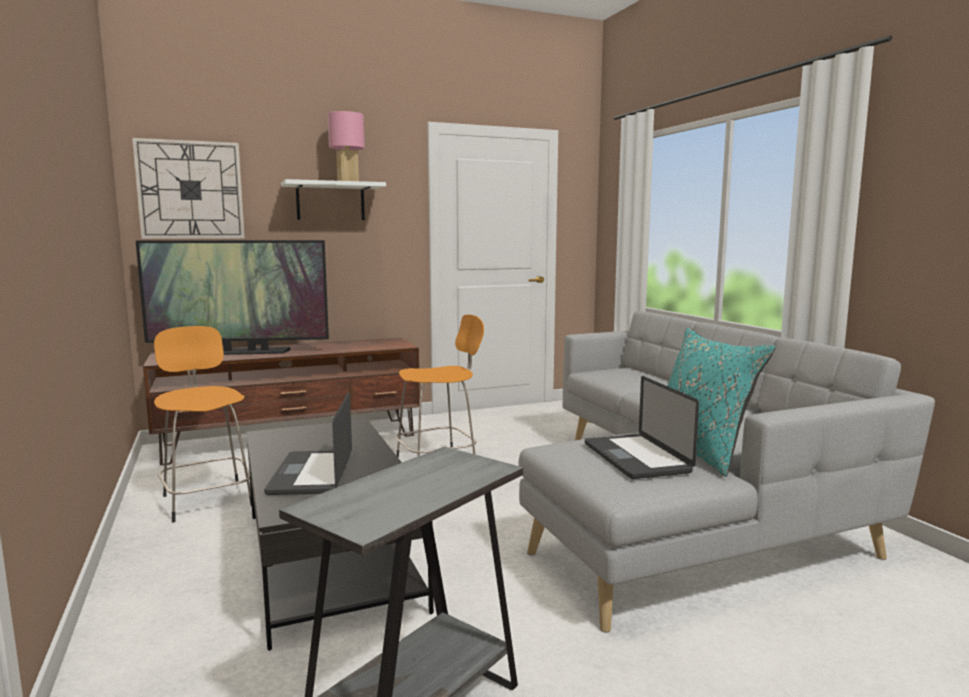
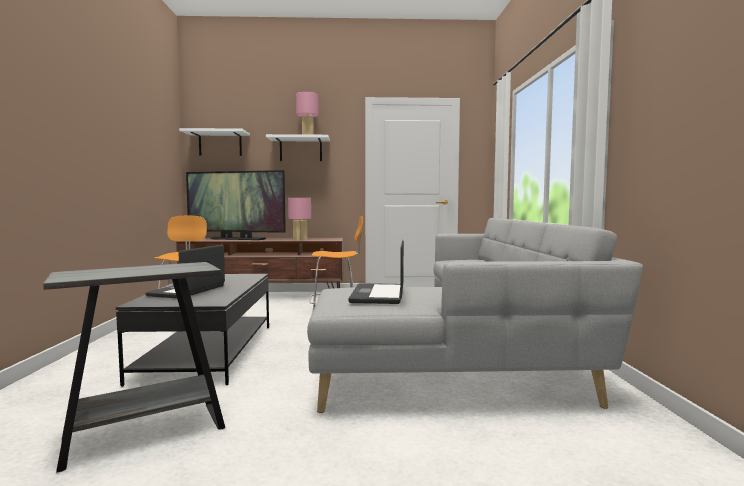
camera: 20 degrees right, 5 degrees down
(190, 190) = (220, 144): wall clock -> white shelf
(350, 348) = (300, 240): none -> pink table lamp
(701, 451) = (434, 296): turquoise pillow -> none

